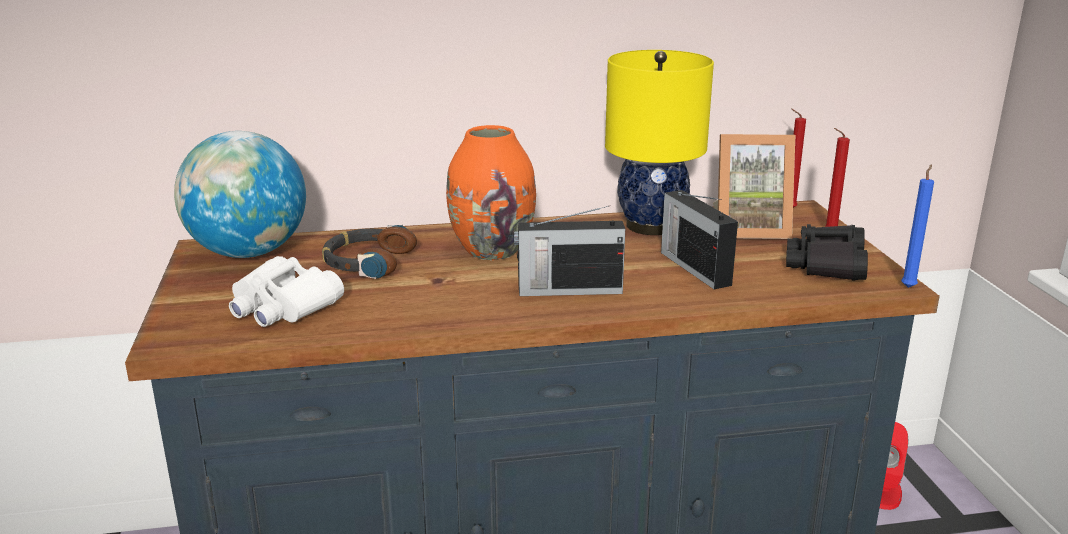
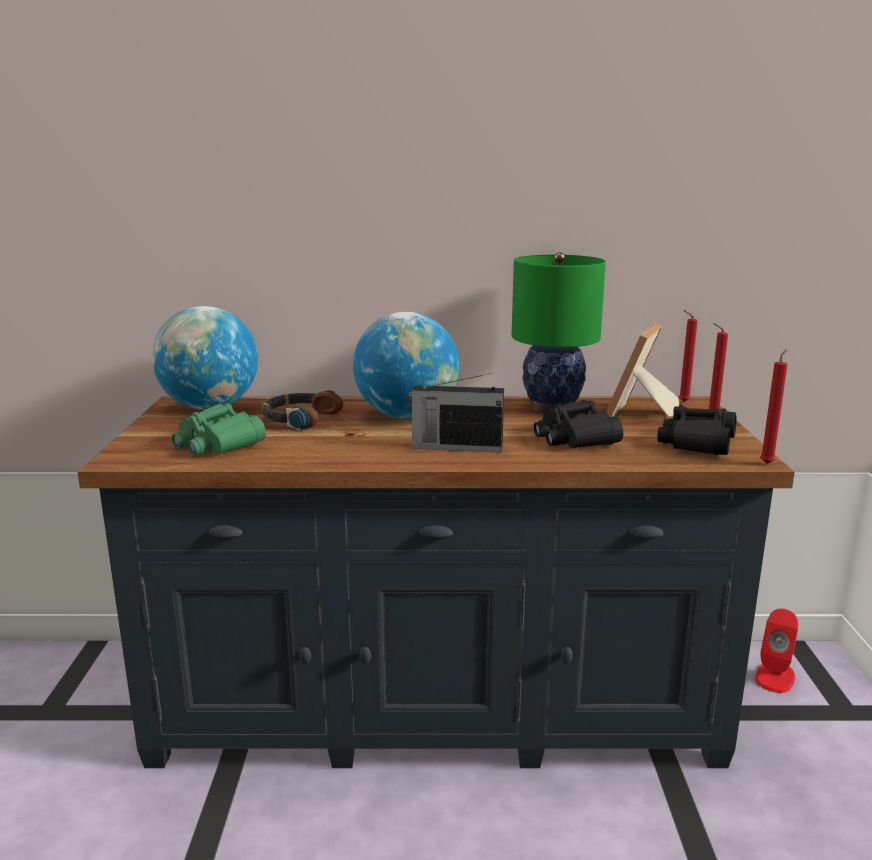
camera: 10 degrees right, 5 degrees down
(283, 306) = (217, 443): white binoculars -> green binoculars
(492, 250) = (406, 416): orange vase -> globe
(651, 226) = (552, 407): yellow table lamp -> green table lamp
(694, 267) = (574, 438): radio -> black binoculars
(749, 229) = (638, 414): picture frame -> picture frame turned 105 degrees clockwise
(909, 286) = (767, 463): blue candle -> red candle

